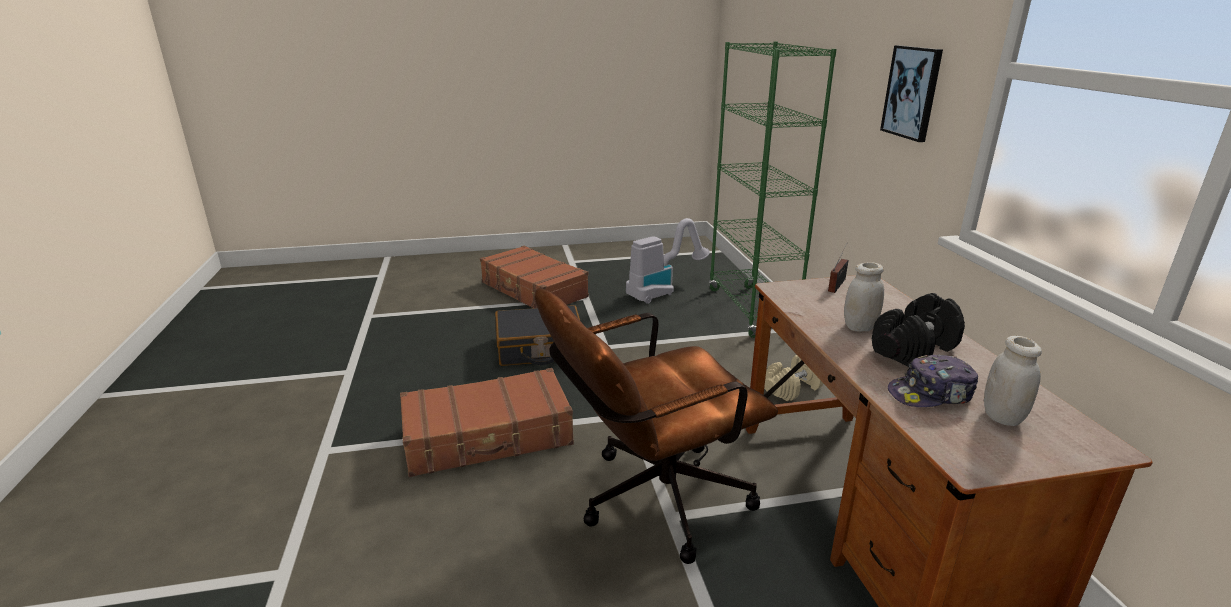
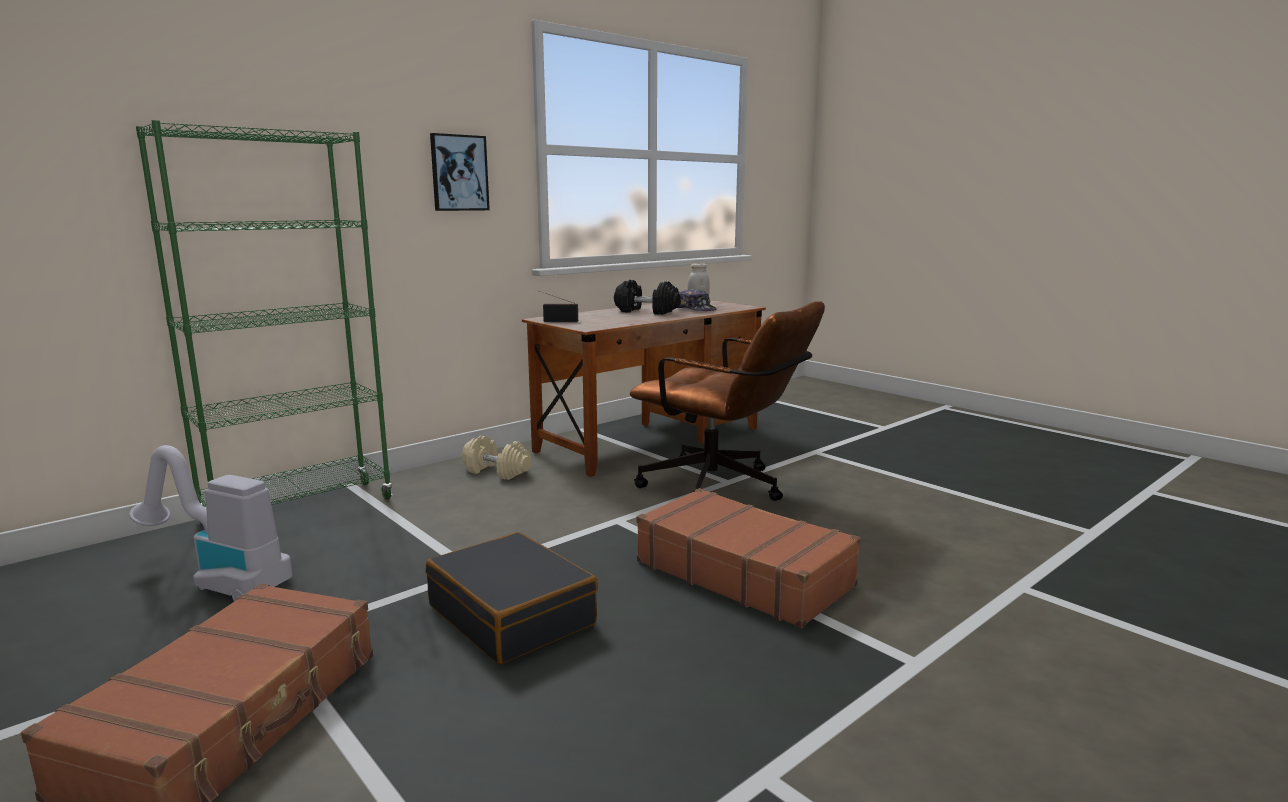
camera: 120 degrees left, 10 degrees down
(859, 327) = (631, 317): white jar -> none

